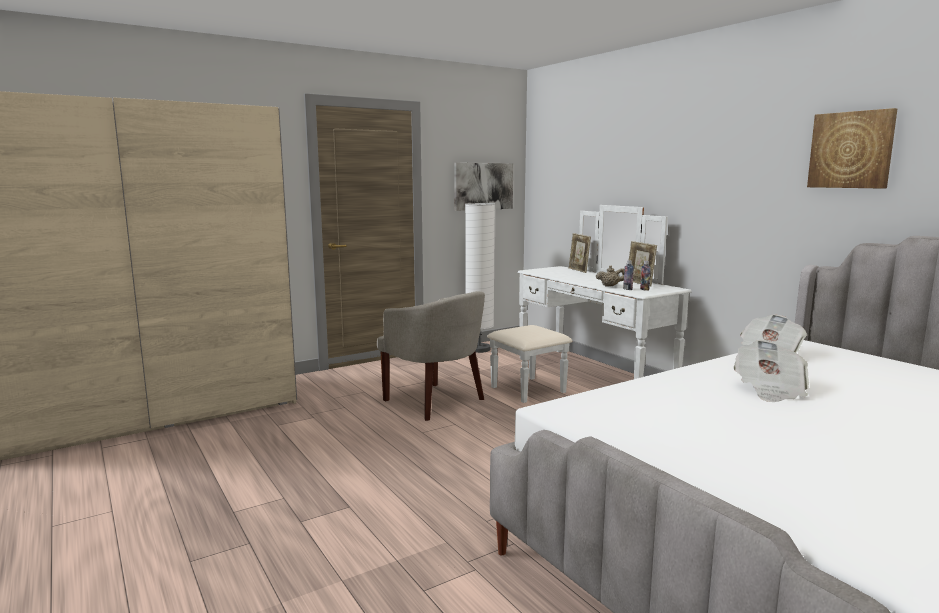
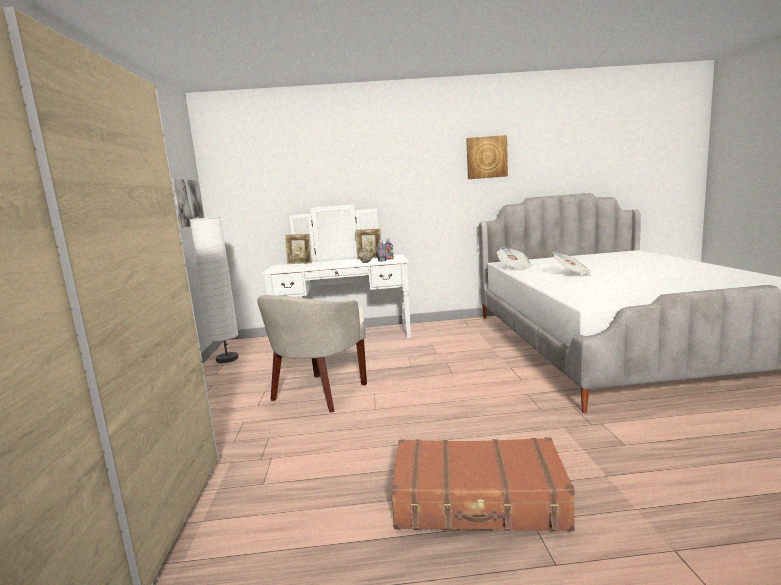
camera: 60 degrees left, 0 degrees up
(274, 512) = (479, 501): none -> brown suitcase
(435, 402) = (318, 394): beige armchair -> beige armchair turned 135 degrees clockwise

